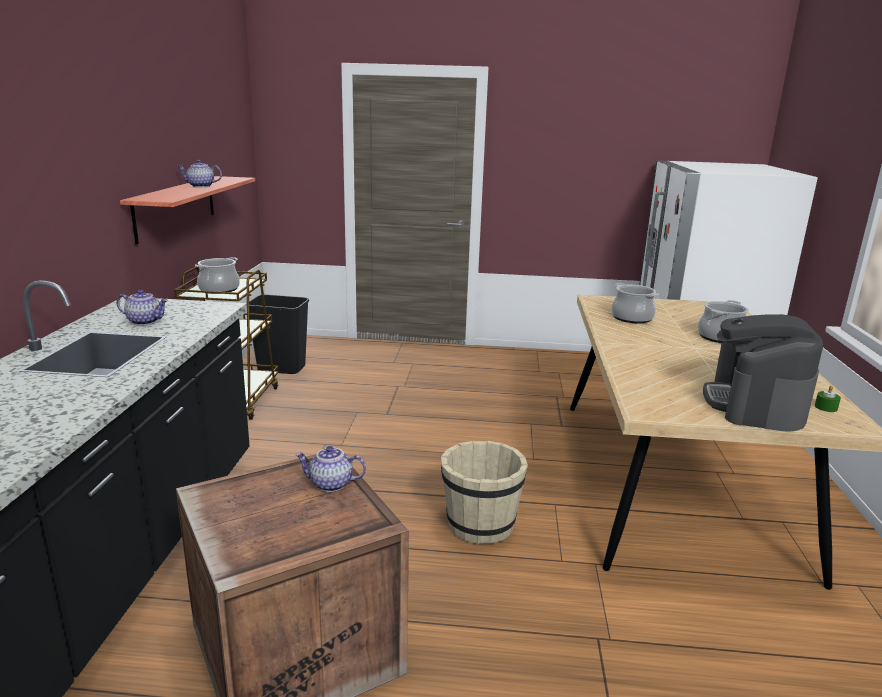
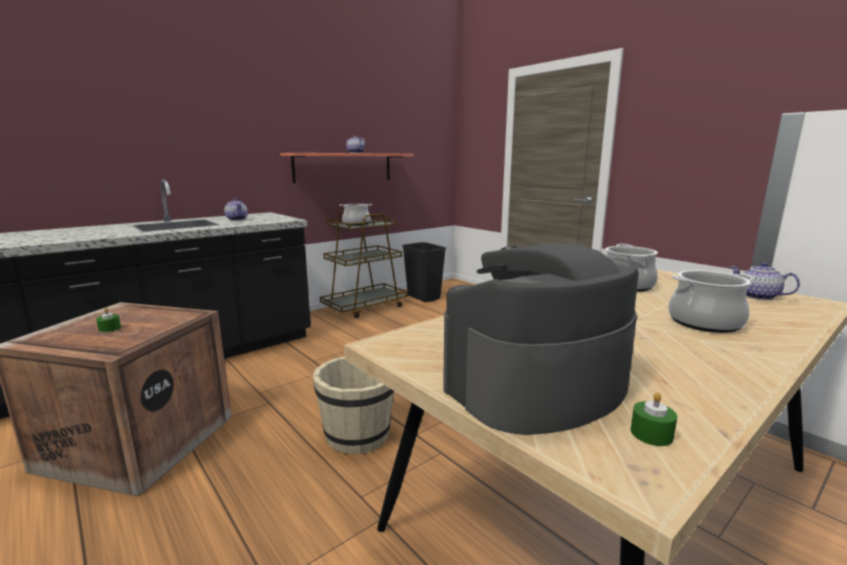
camera: 45 degrees right, 5 degrees down
(289, 512) = (110, 328): none -> green candle
(330, 485) = (160, 325): teapot -> teapot (757, 296)

